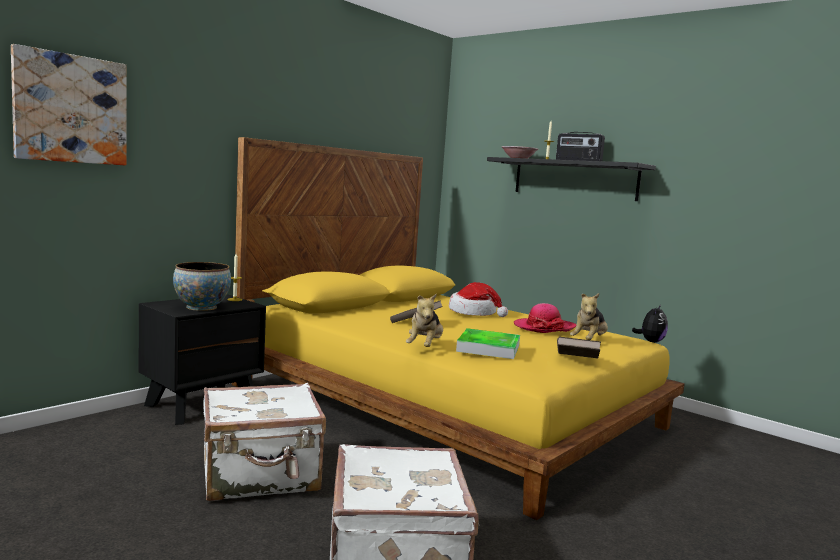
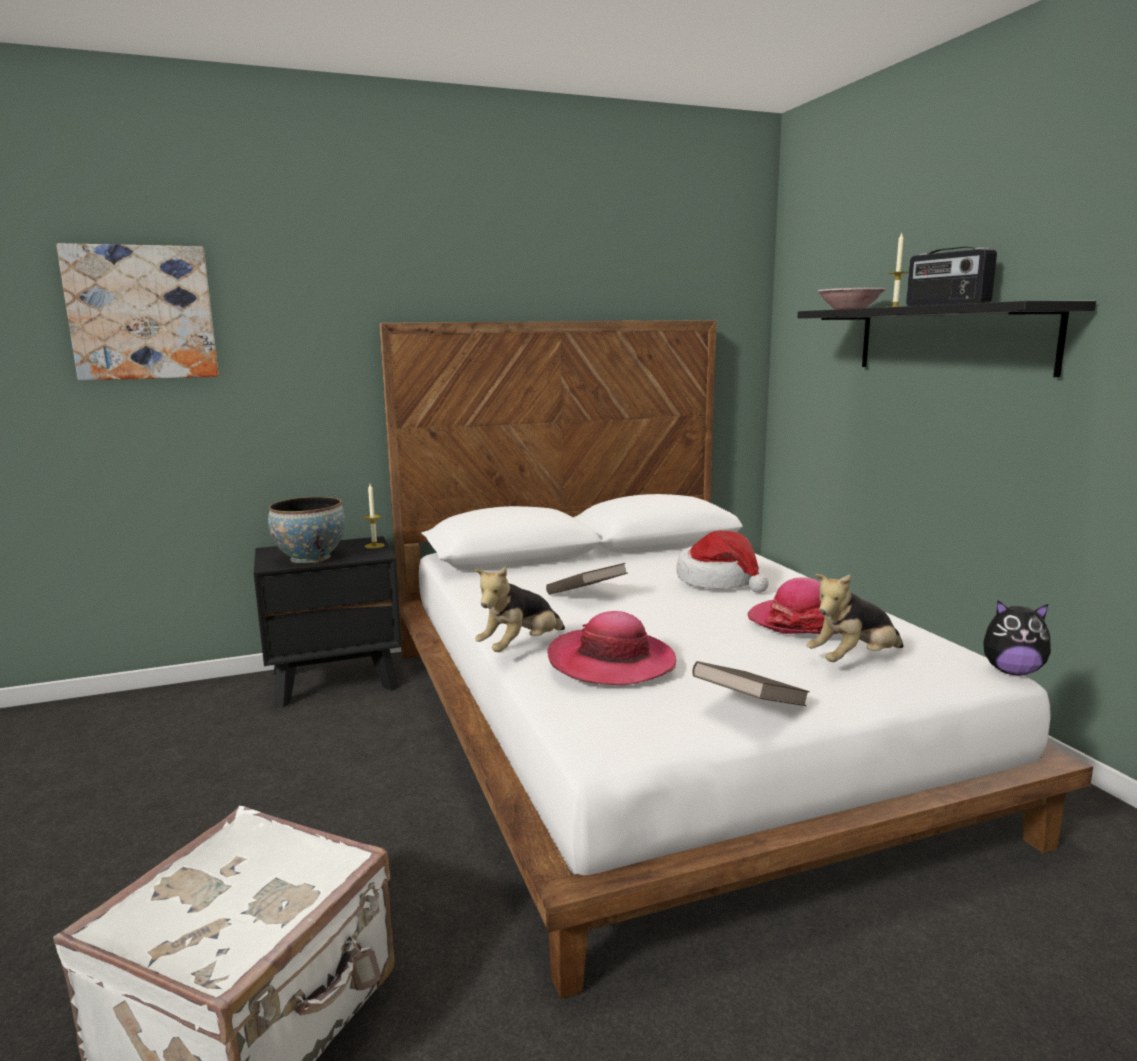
camera: 30 degrees right, 5 degrees up
(261, 476) = (273, 807): white suitcase -> none
(449, 405) = (658, 729): yellow bed -> white bed
(488, 348) = (611, 662): tray -> hat
(650, 341) = (1012, 671): plush toy -> plush toy turned 45 degrees clockwise

